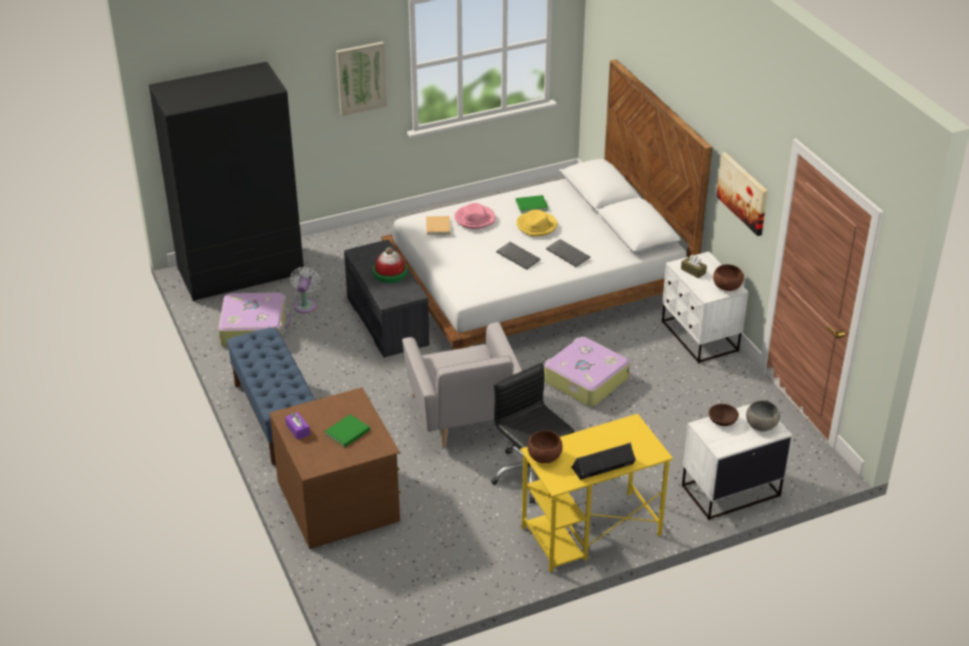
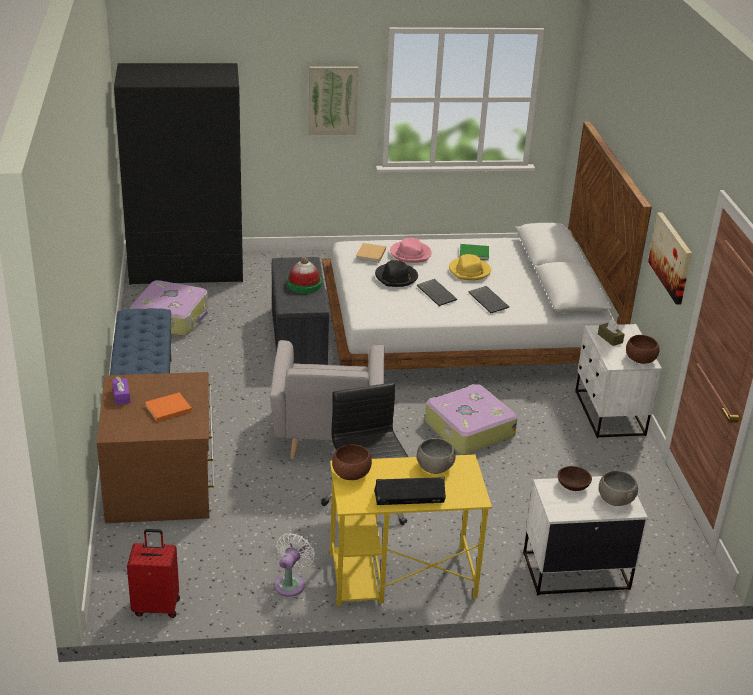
camera: 15 degrees right, 5 degrees down
(305, 305) = (229, 307): white fan -> white fan (291, 583)
(346, 432) = (167, 409): green book -> orange book
(397, 612) = (156, 606): none -> red suitcase
(473, 247) = (396, 277): none -> black hat
(610, 433) = (434, 467): none -> grey bowl

